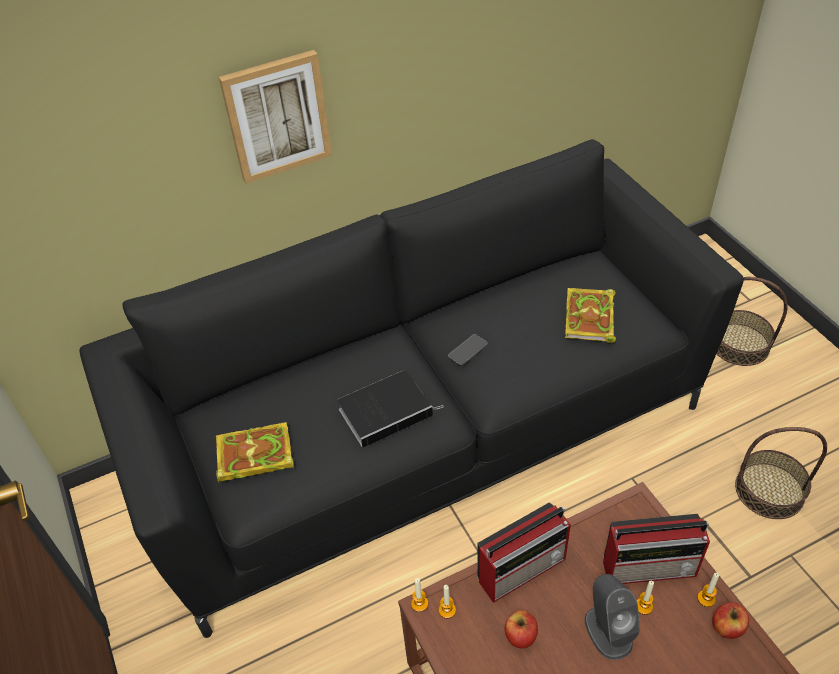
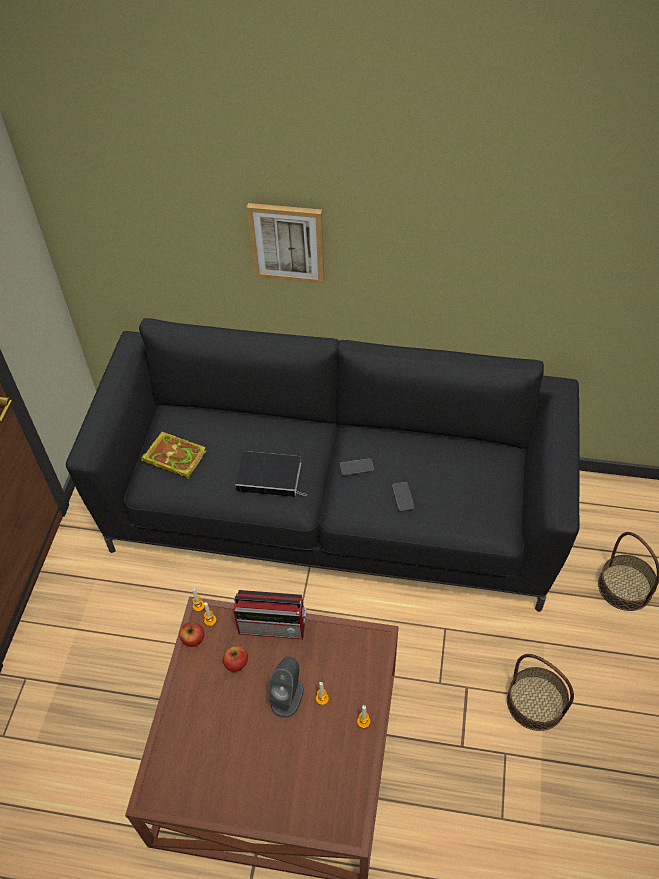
camera: 35 degrees right, 5 degrees up
(541, 351) = (403, 497): none -> phone
(590, 319) = (459, 495): book -> none
(651, 567) = (349, 680): radio -> none
(727, 627) = (359, 746): apple -> apple (193, 639)

